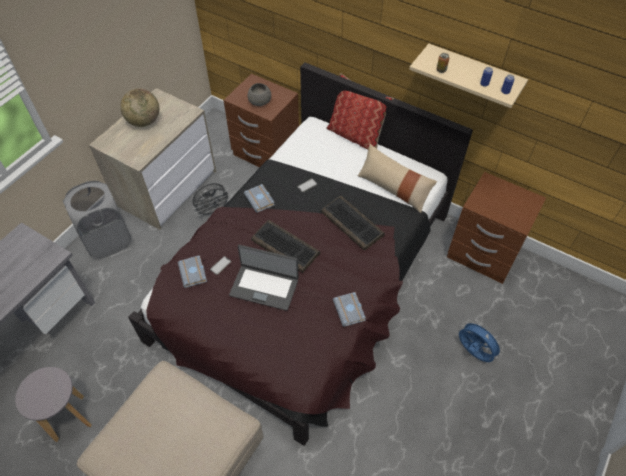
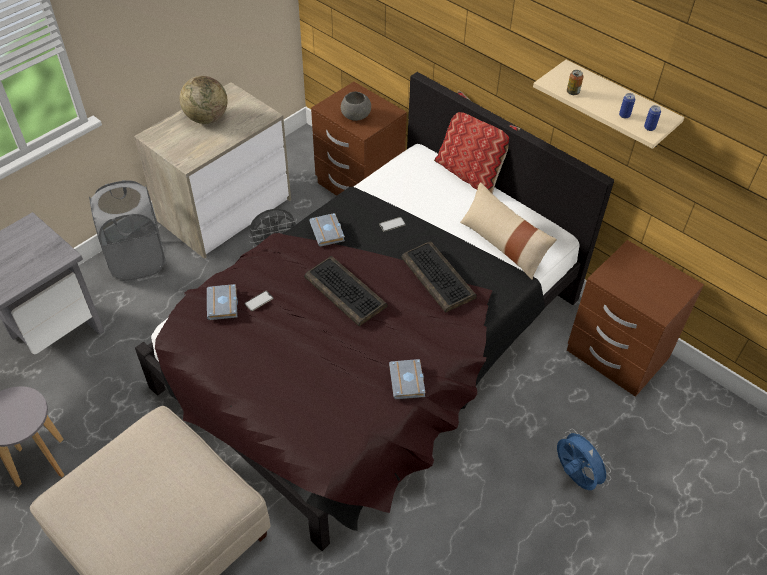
camera: 10 degrees right, 5 degrees down
(264, 286) = (307, 335): laptop -> none

